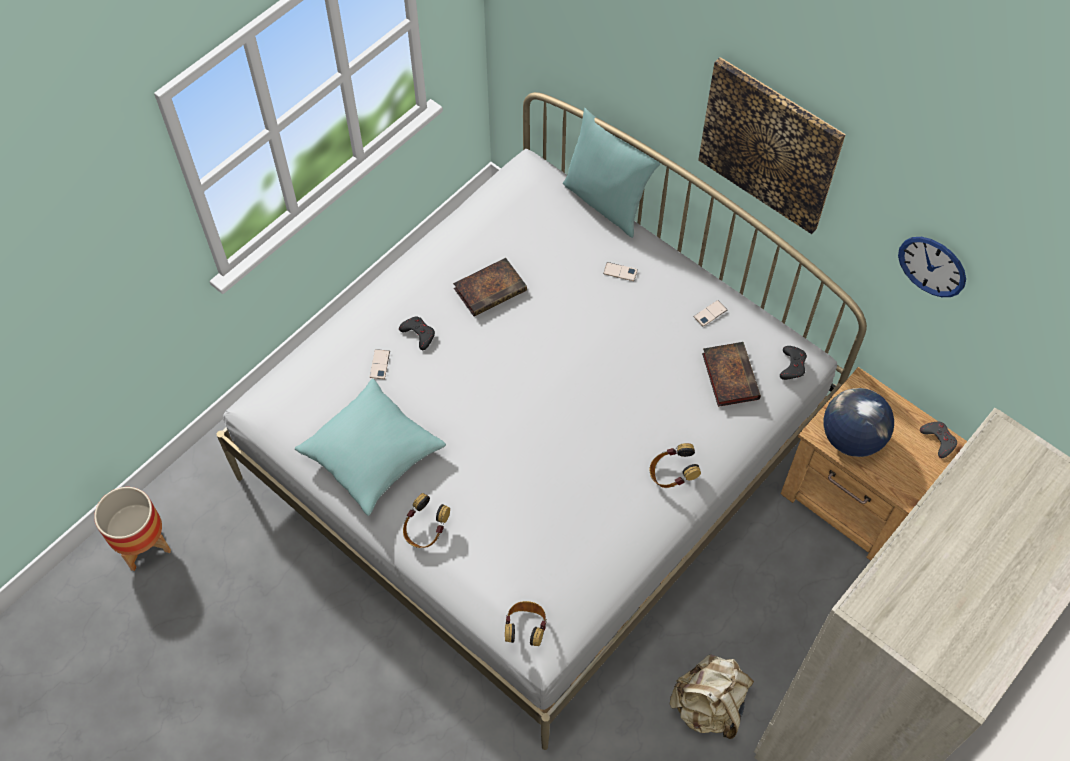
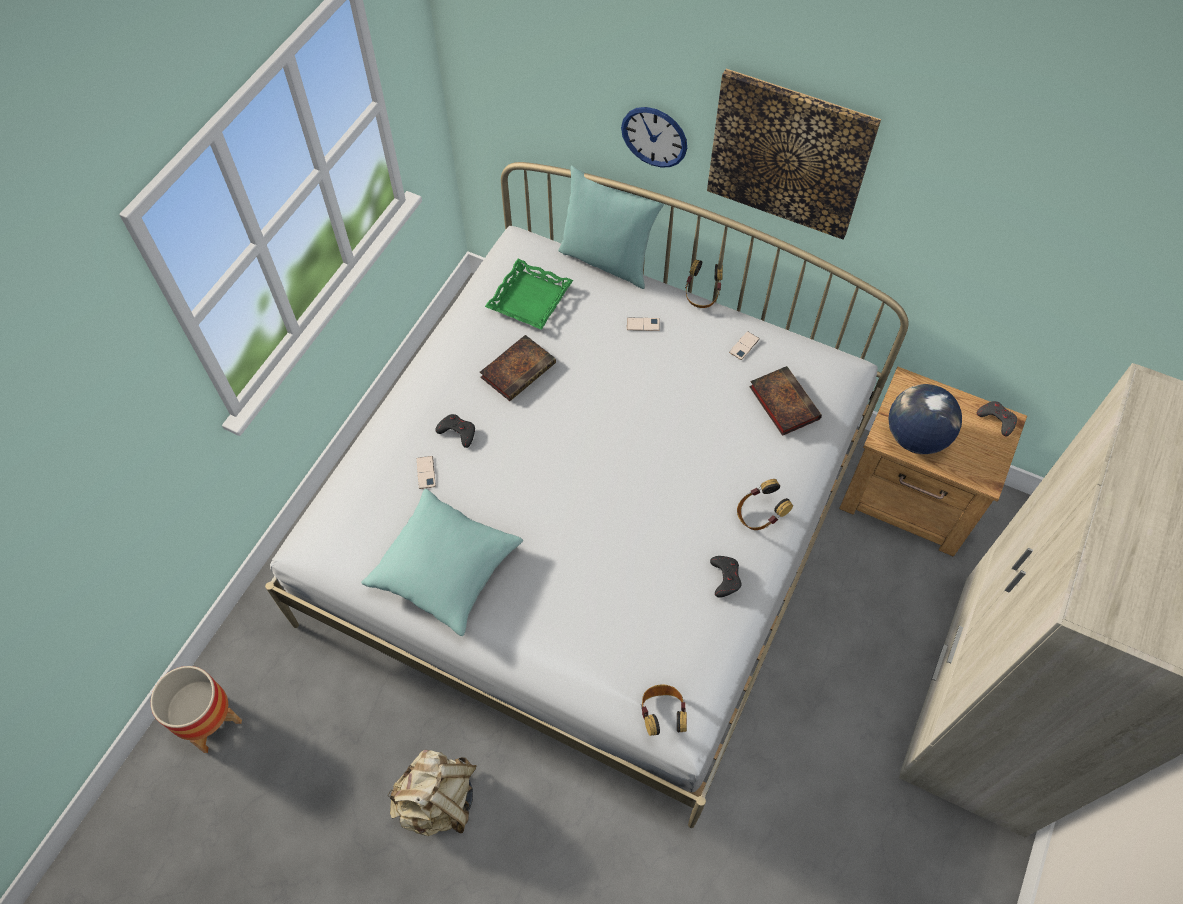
camera: 15 degrees left, 0 degrees up
(425, 530) = (525, 636): headphones -> headphones (702, 295)
(521, 225) = (530, 299): none -> green tray
(709, 705) = (839, 736): beige backpack -> beige backpack (438, 800)
(792, 365) = (839, 378): black game controller -> black game controller (725, 577)
(932, 266) = (985, 241): wall clock -> wall clock (654, 137)

